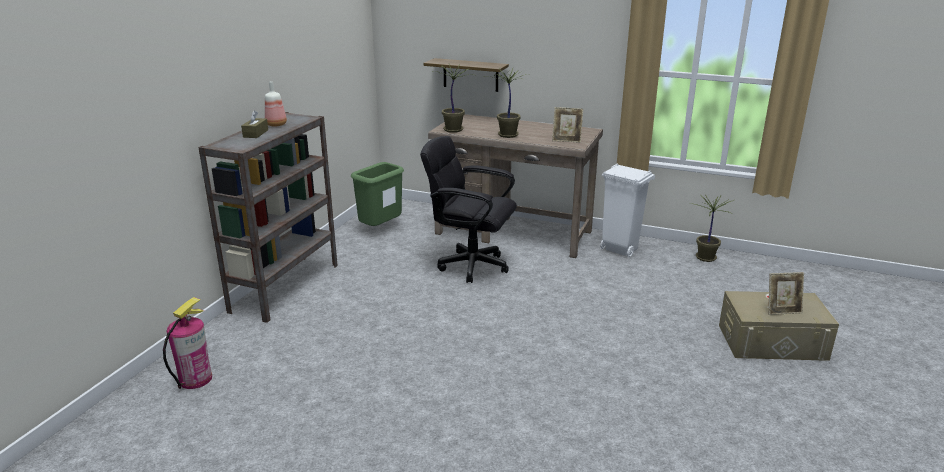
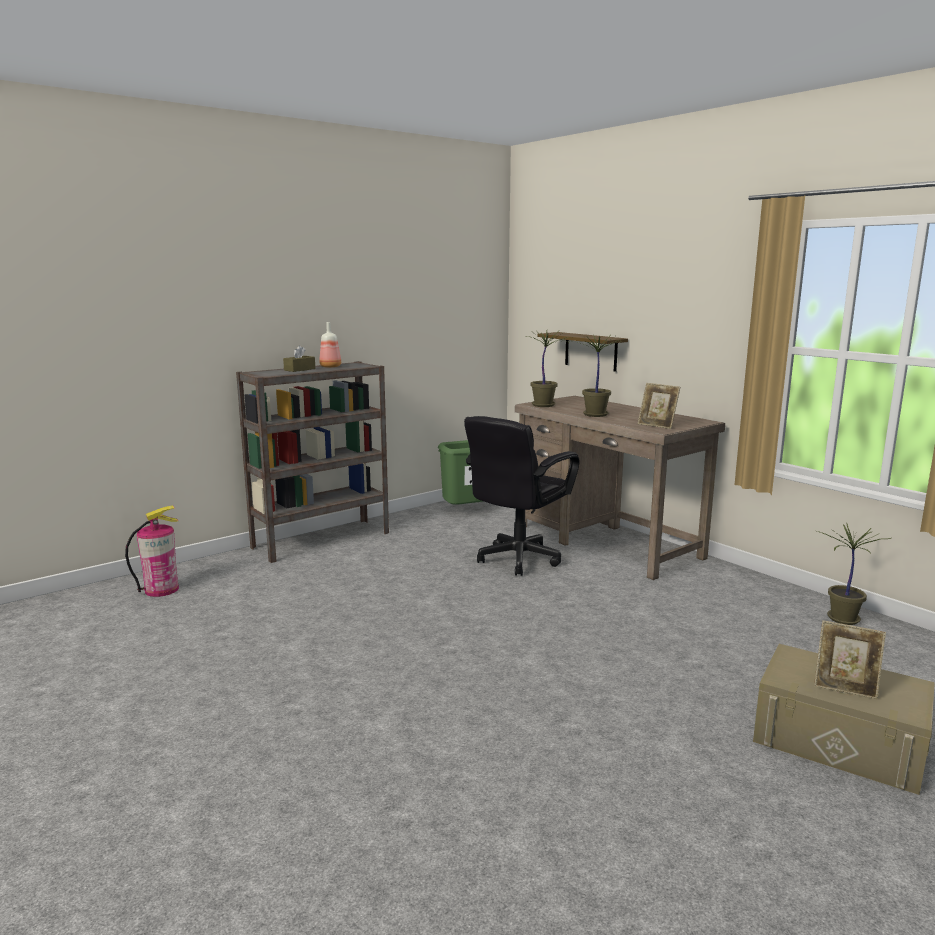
camera: 30 degrees right, 10 degrees down
(469, 267) = (516, 561): black office chair -> black office chair turned 105 degrees counterclockwise
(619, 249) = (723, 584): white trash can -> none

